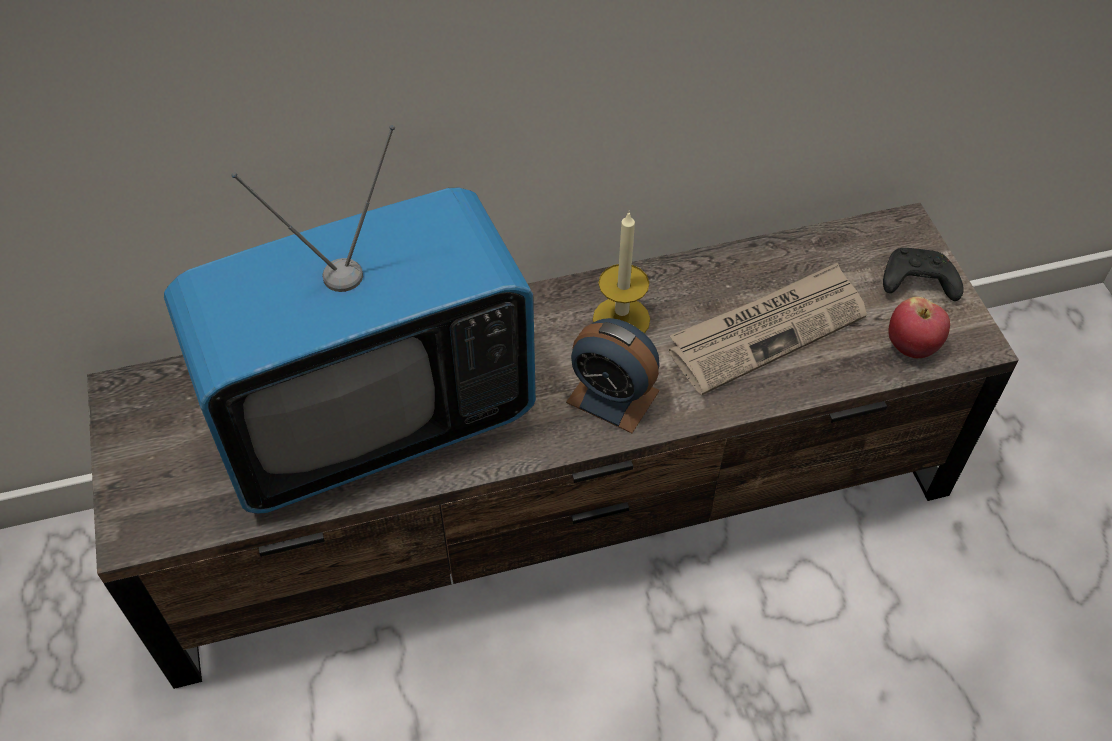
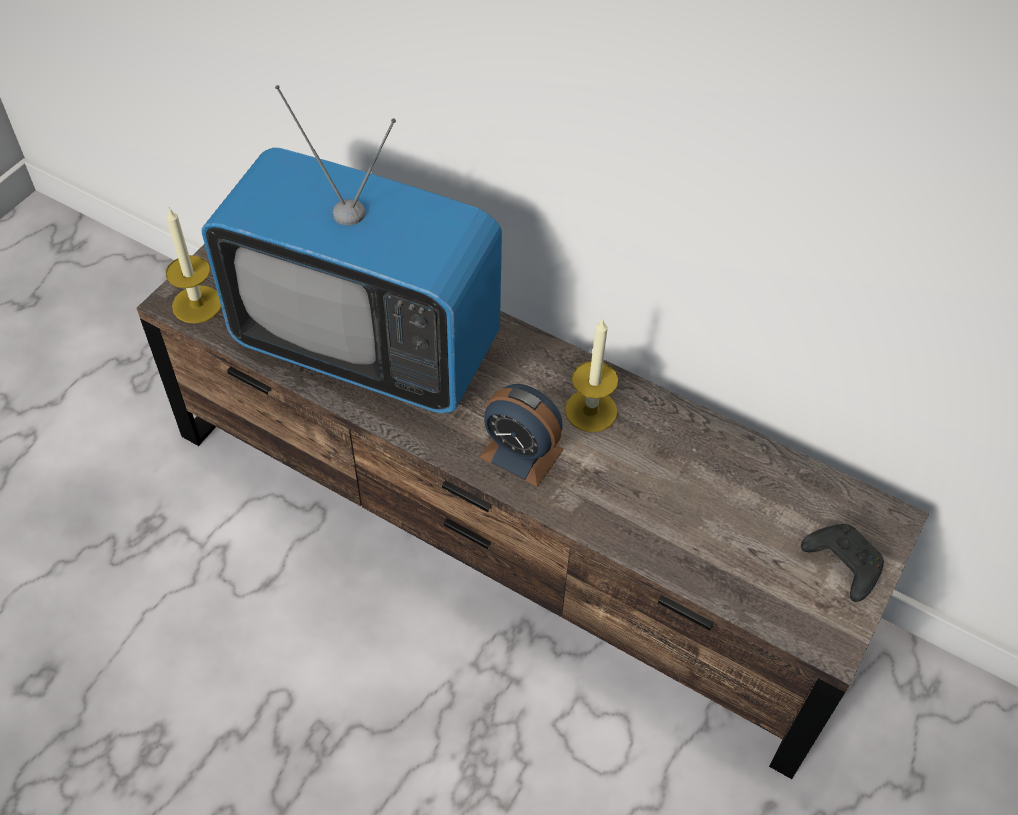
camera: 45 degrees right, 0 degrees up
(160, 518) = (197, 304): none -> candle
(612, 396) = (521, 453): alarm clock -> alarm clock turned 45 degrees counterclockwise
(767, 330) = (681, 501): newspaper -> none
(912, 347) = (775, 602): apple -> none

